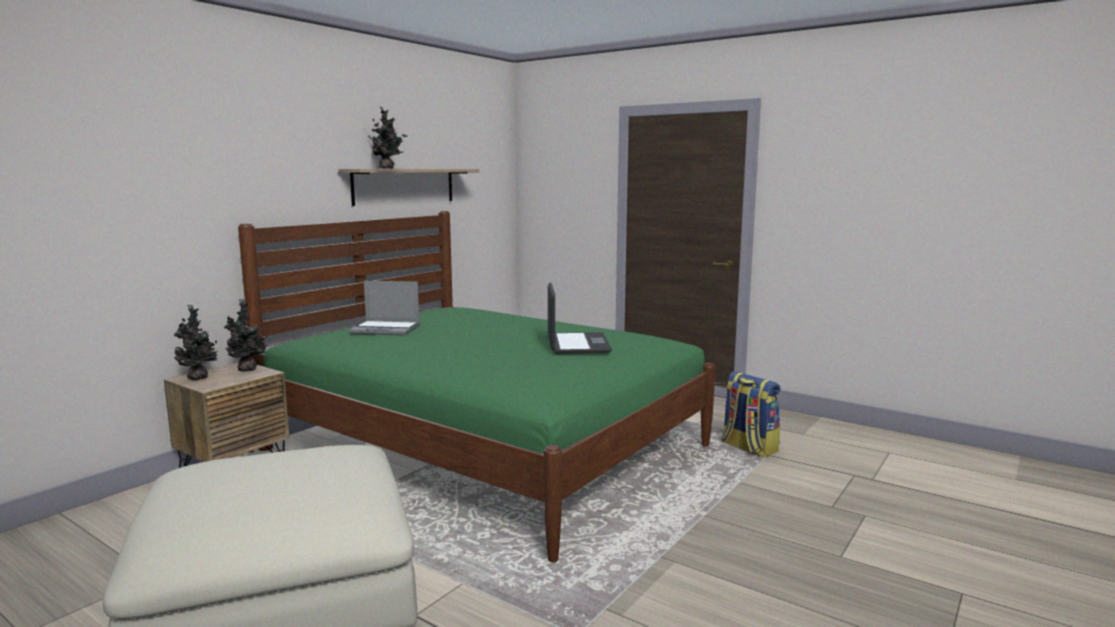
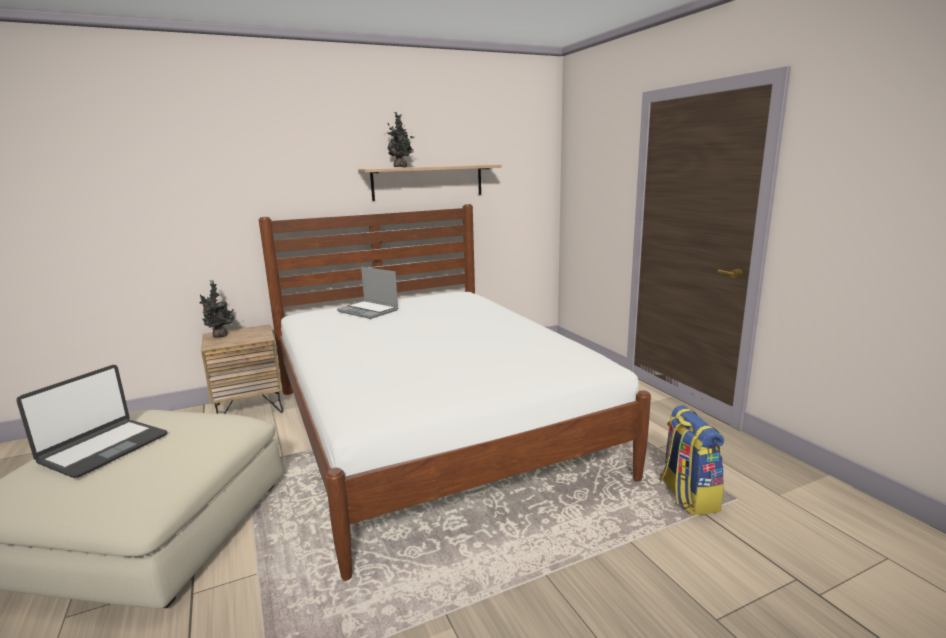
camera: 30 degrees right, 5 degrees up
(247, 370) = (257, 333): potted plant -> none
(486, 447) = (431, 429): green bed -> white bed
(577, 344) = (487, 352): laptop -> laptop (103, 448)

